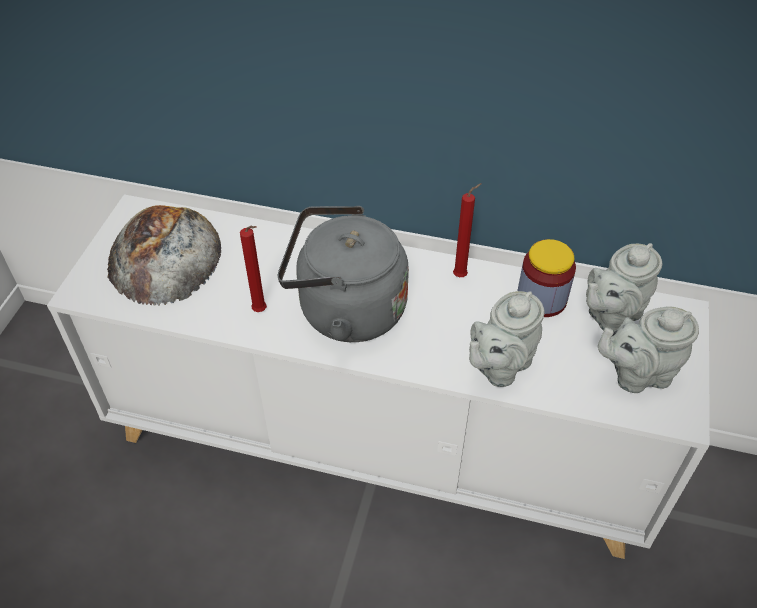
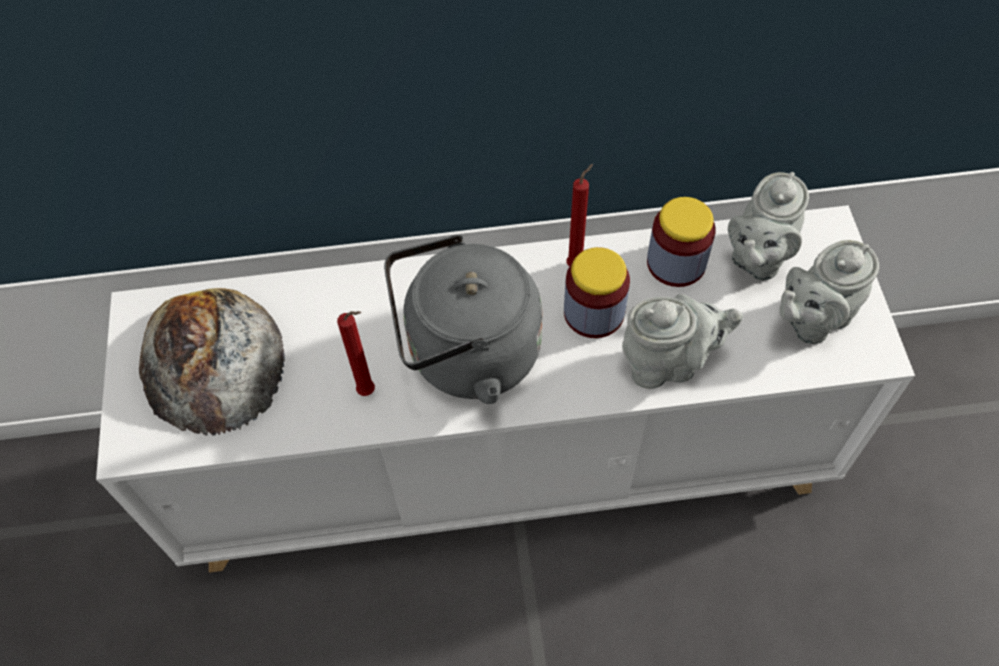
camera: 20 degrees left, 10 degrees up
(458, 312) = (594, 312): none -> jar
(499, 366) = (668, 363): grey teapot -> grey teapot turned 120 degrees counterclockwise

